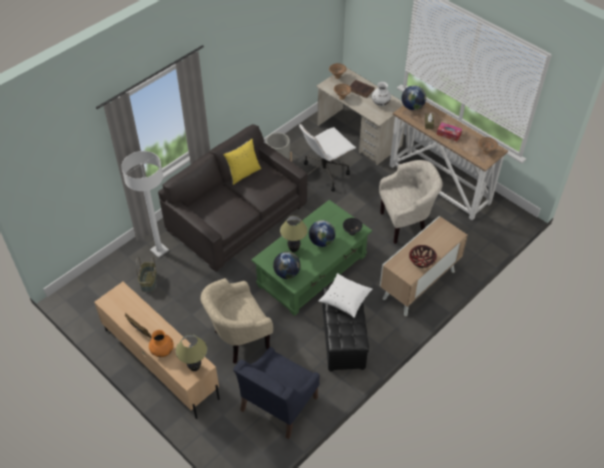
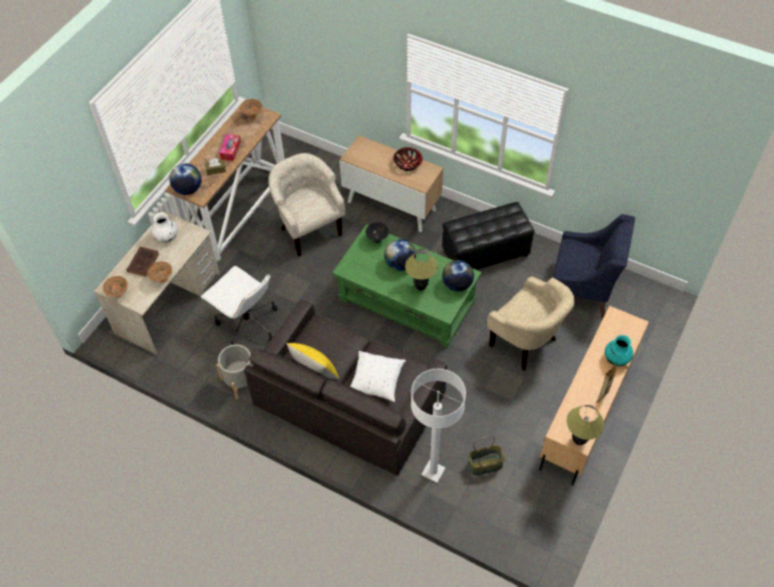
camera: 105 degrees left, 5 degrees up
(162, 351) = (616, 359): orange vase -> turquoise vase
(194, 367) = (620, 323): table lamp -> table lamp (579, 441)
(345, 300) = (468, 229): white pillow -> white pillow (376, 381)

